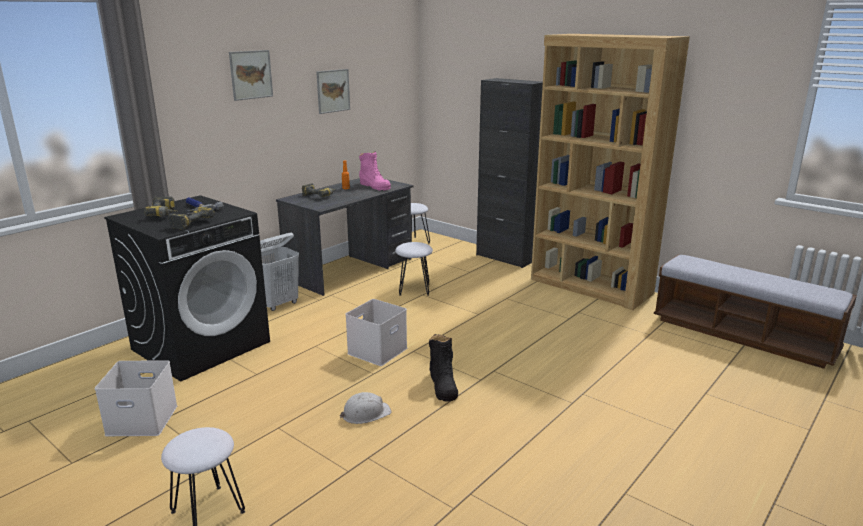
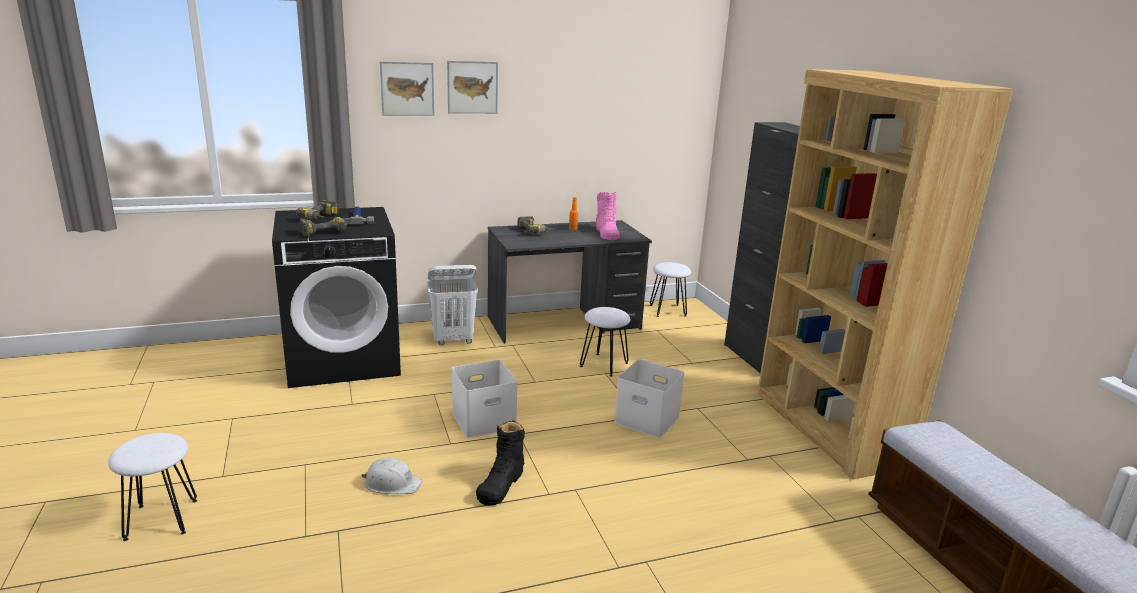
camera: 30 degrees right, 0 degrees up
(144, 419) = (222, 412): white storage box -> white storage box (648, 419)
(333, 91) = (581, 115): picture -> picture (407, 89)

